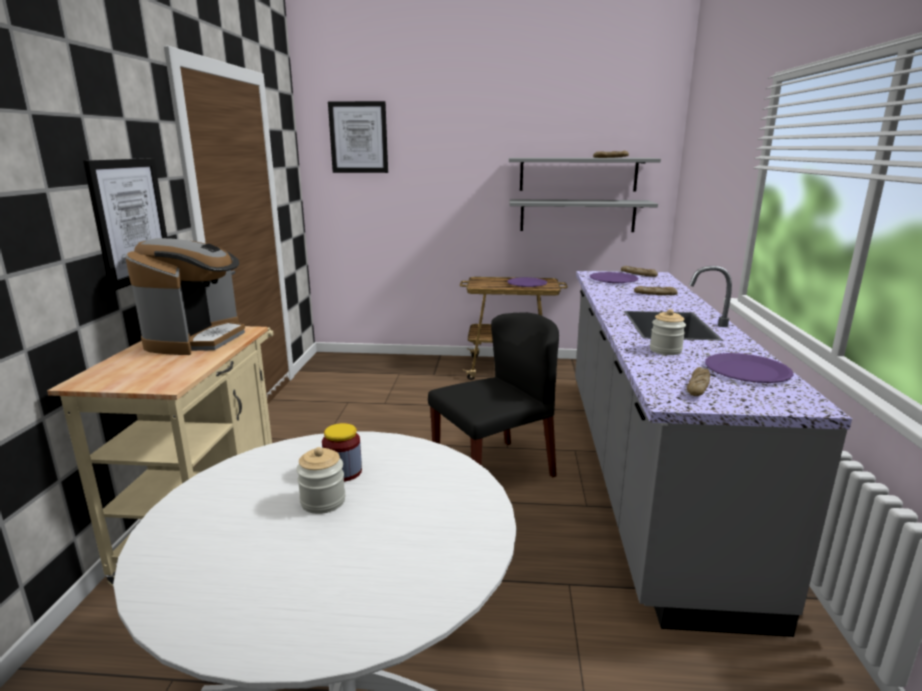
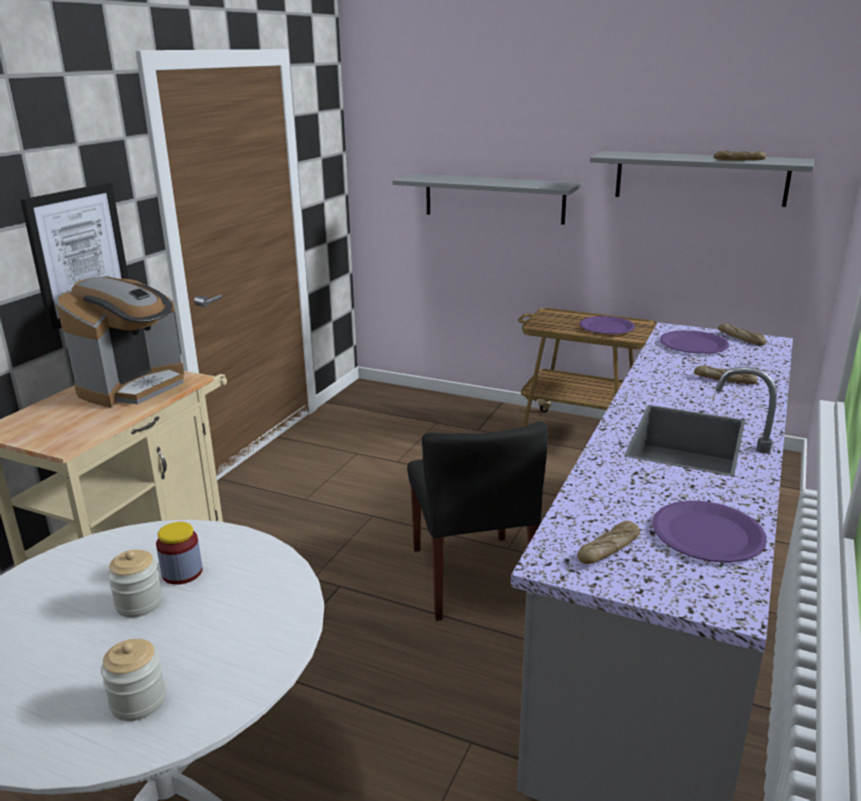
camera: 20 degrees right, 5 degrees up
(358, 137) = (413, 119): picture -> none
(494, 470) = (473, 576): black chair -> black chair turned 90 degrees clockwise
(577, 215) = (695, 236): grey shelf -> grey shelf (494, 198)
(665, 350) = (632, 481): jar -> jar (138, 701)

